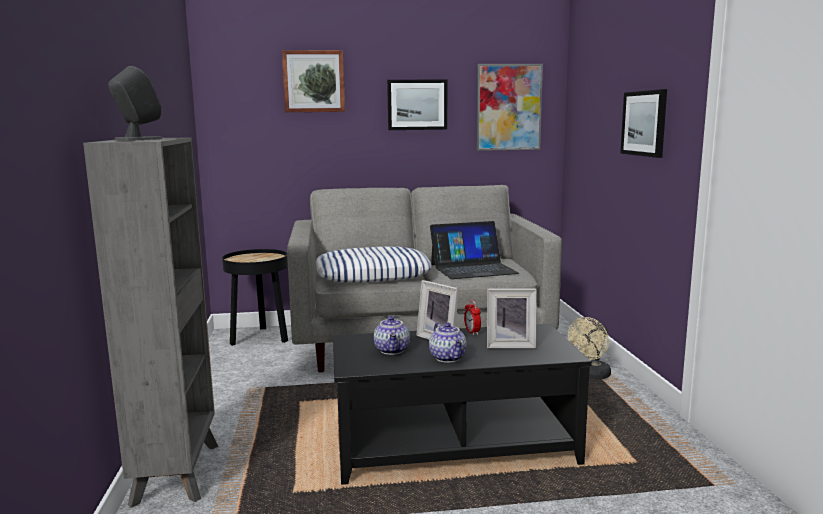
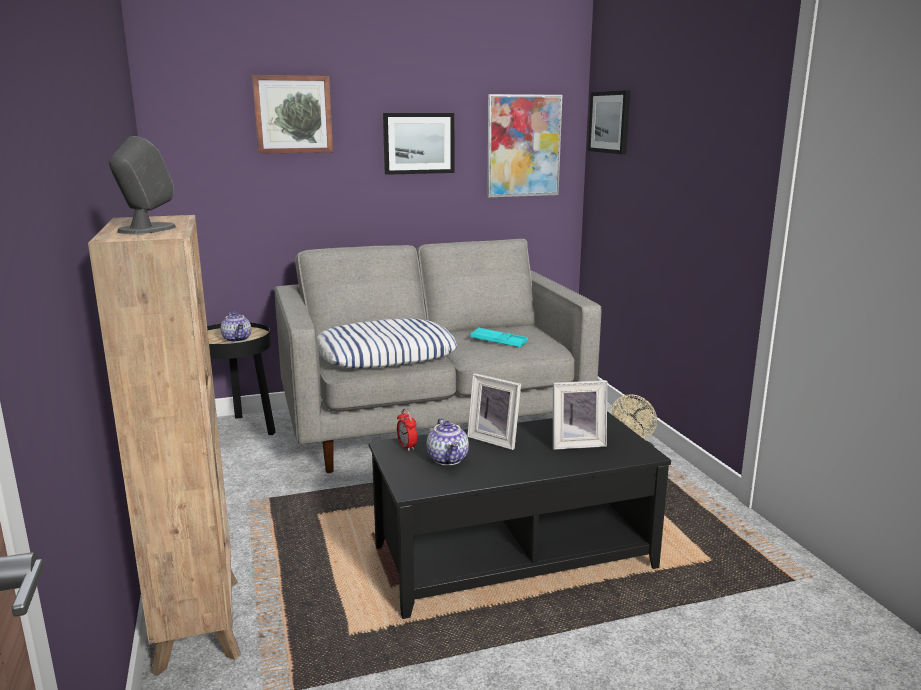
camera: 10 degrees left, 5 degrees up
(177, 472) = (199, 621): grey bookcase -> brown bookcase
(448, 358) = (516, 466): teapot -> teapot (238, 339)
(472, 332) = (527, 428): alarm clock -> alarm clock (407, 447)
(473, 269) = (499, 342): laptop -> turquoise tray
(644, 123) = (696, 178): picture -> picture (610, 122)

